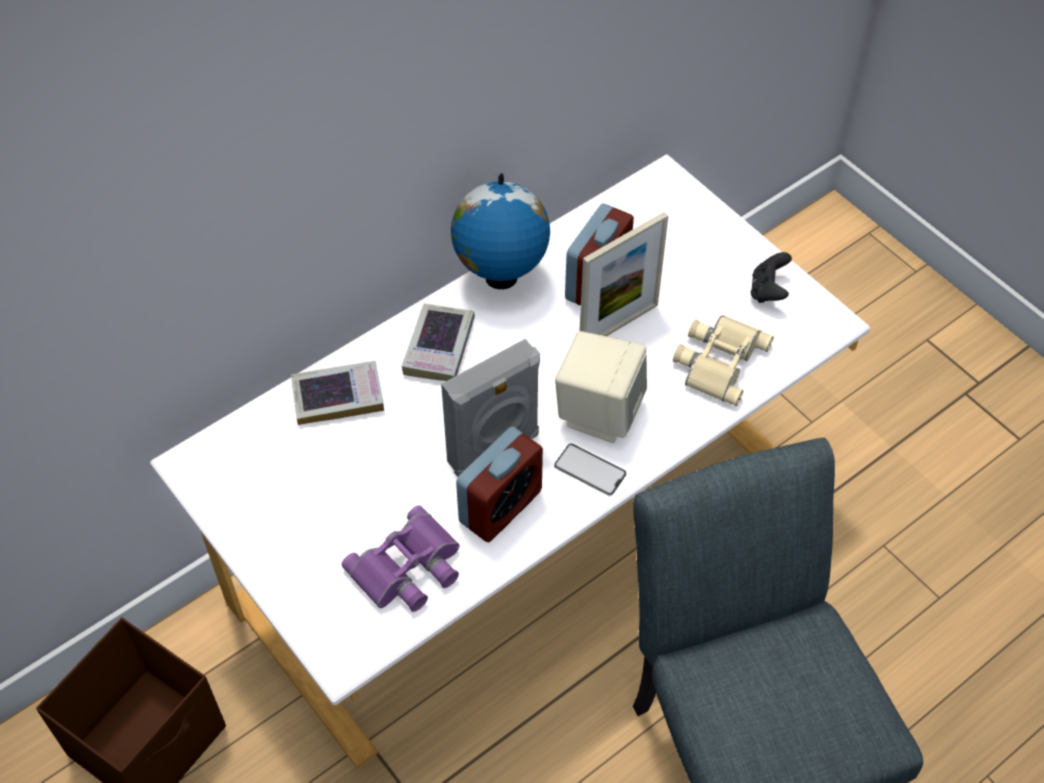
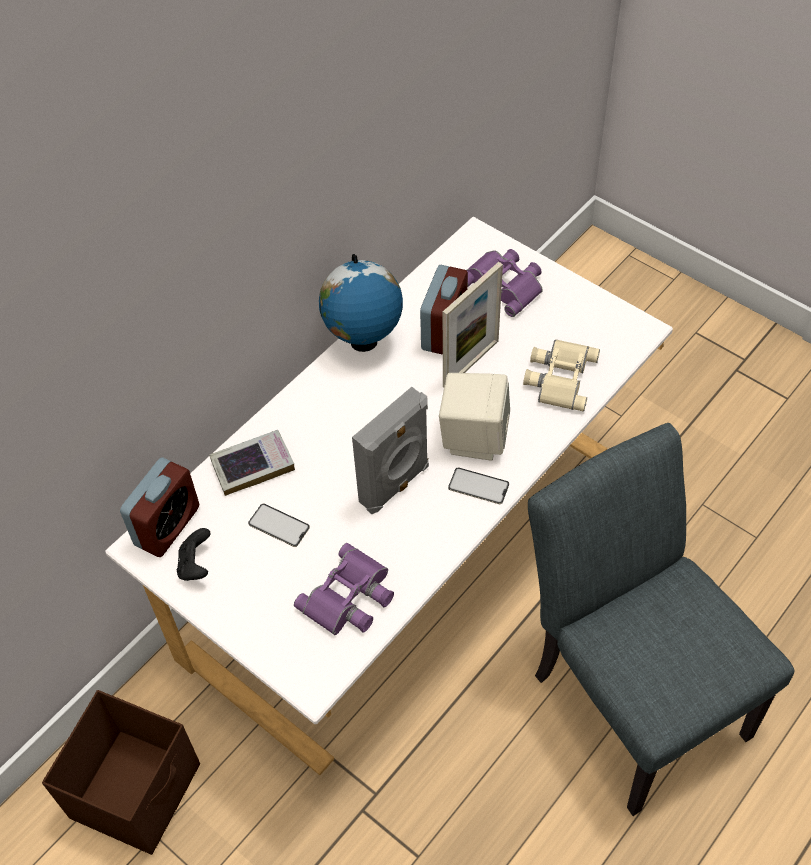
camera: 10 degrees left, 0 degrees up
(350, 470) = (279, 525): none -> phone
(439, 347) = (327, 409): book -> none
(500, 507) = (413, 531): alarm clock -> alarm clock (167, 526)
(684, 240) = (505, 284): none -> purple binoculars
(768, 291) = (584, 313): black game controller -> black game controller (196, 565)

